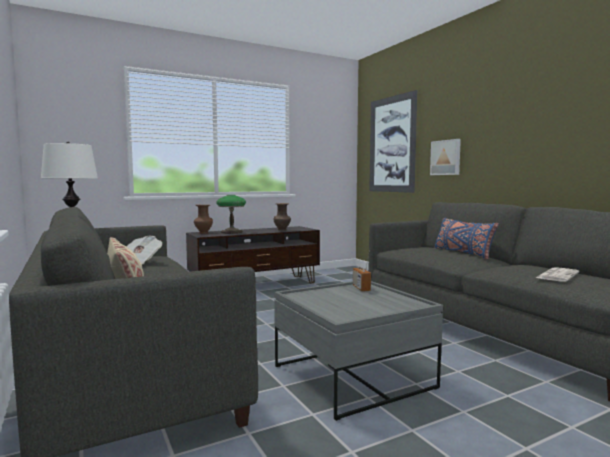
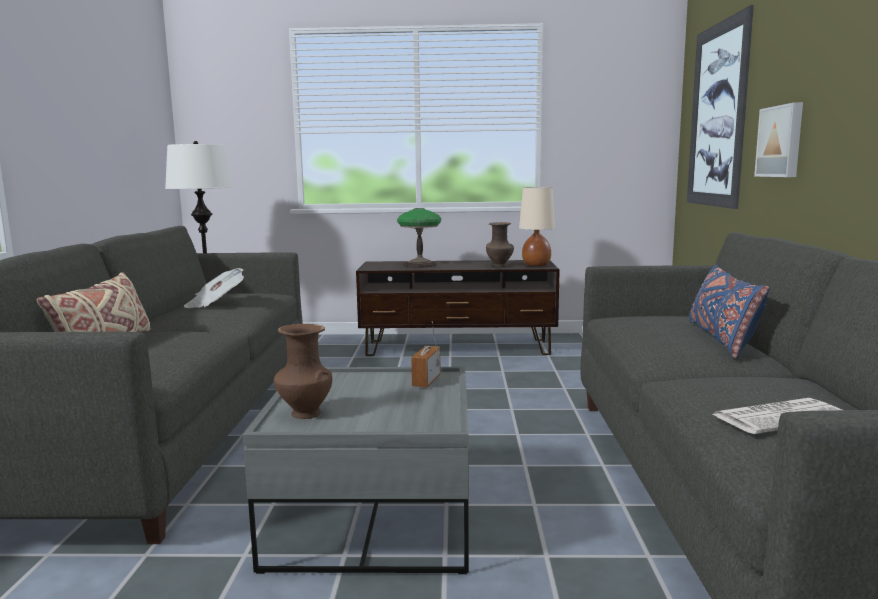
camera: 30 degrees right, 5 degrees up
(203, 233) = (381, 264): brown vase -> brown vase (304, 413)
(302, 229) = (536, 265): none -> beige table lamp

